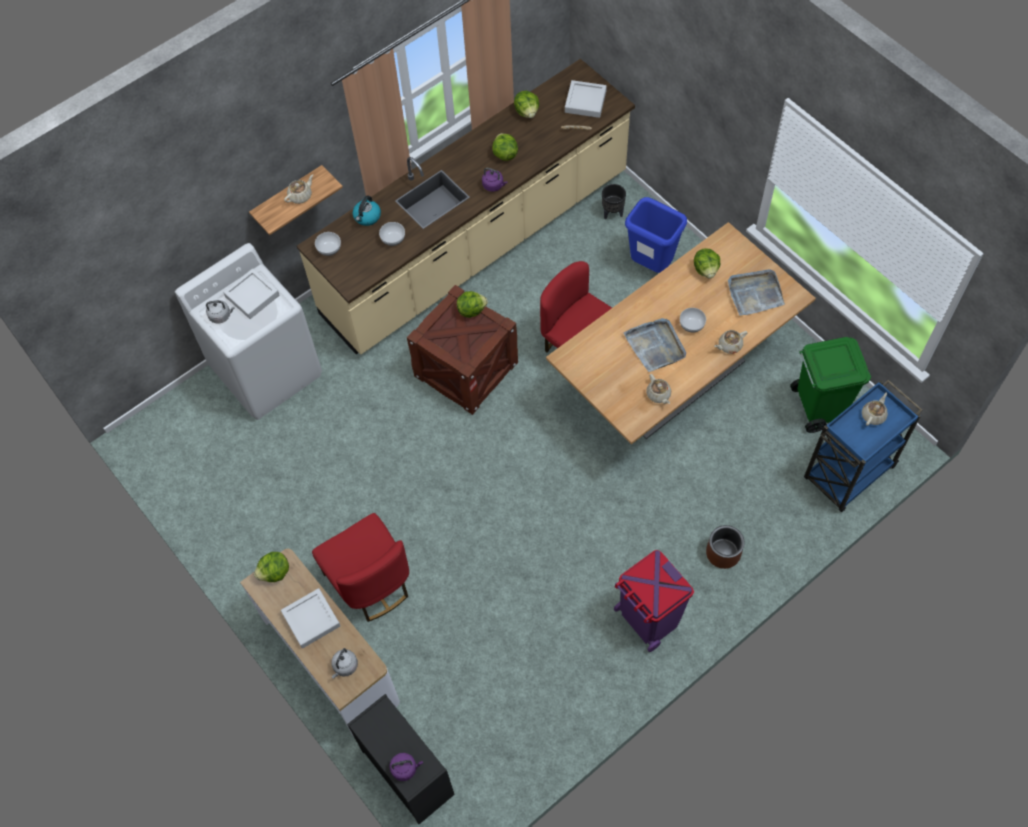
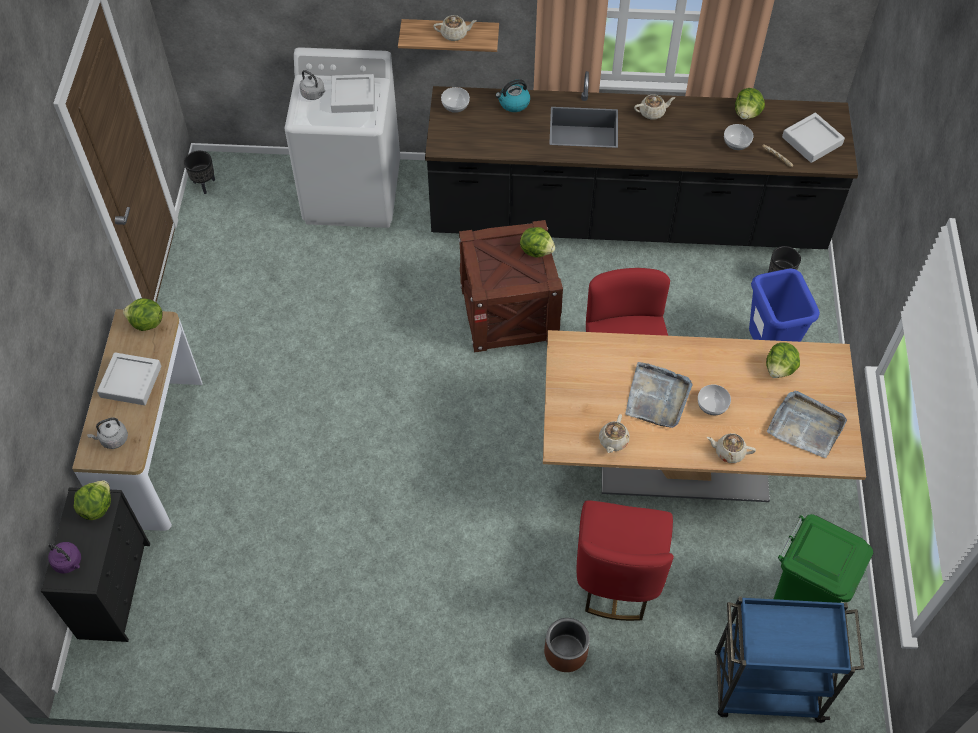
camera: 40 degrees right, 5 degrees down
(147, 451) = (205, 185): none -> black planter
(370, 582) = (250, 416): red chair -> red chair (617, 578)
(393, 239) = (515, 135): bowl -> bowl (736, 144)
(477, 244) = (626, 220): beige counter -> black counter
(494, 185) = (649, 153): purple kettle -> none
(504, 154) = (687, 134): lettuce -> lettuce (96, 507)
(648, 619) = (436, 648): purple trash can -> none
(873, 415) = (806, 631): beige teapot -> beige teapot (652, 112)

